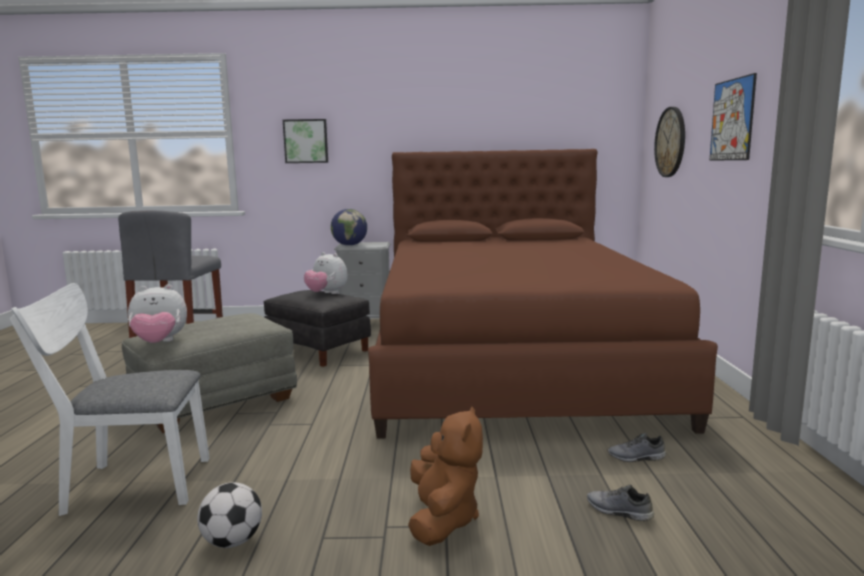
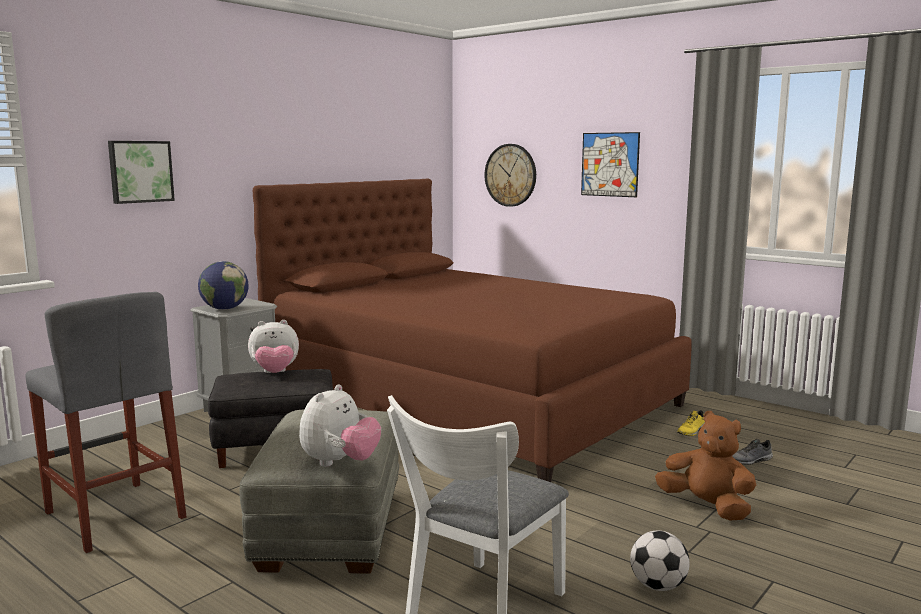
camera: 50 degrees left, 0 degrees up
(636, 458) = (692, 431): grey shoe -> yellow shoe

